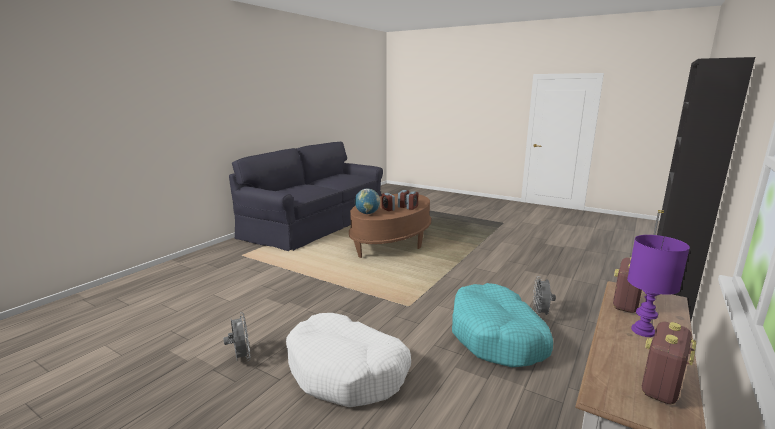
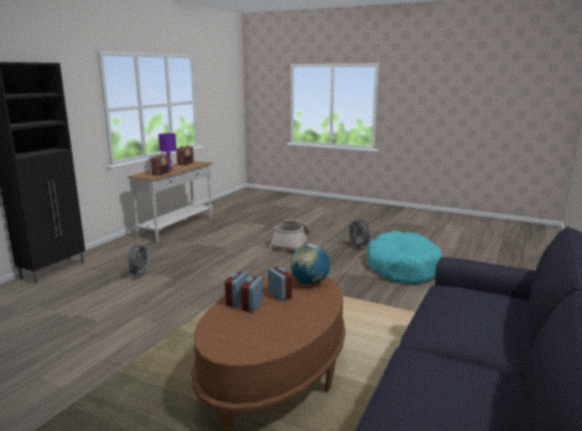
camera: 175 degrees right, 0 degrees up
(347, 371) = (291, 244): white dog bed -> basket
(497, 336) = (189, 261): turquoise dog bed -> turquoise dog bed (402, 268)

